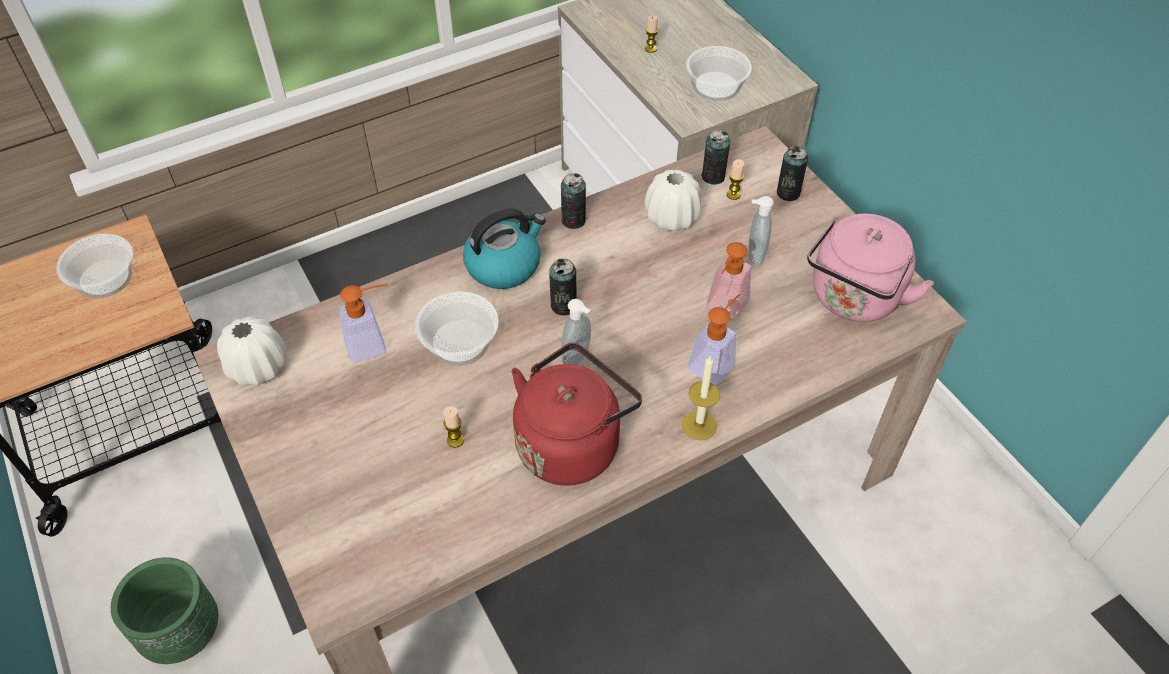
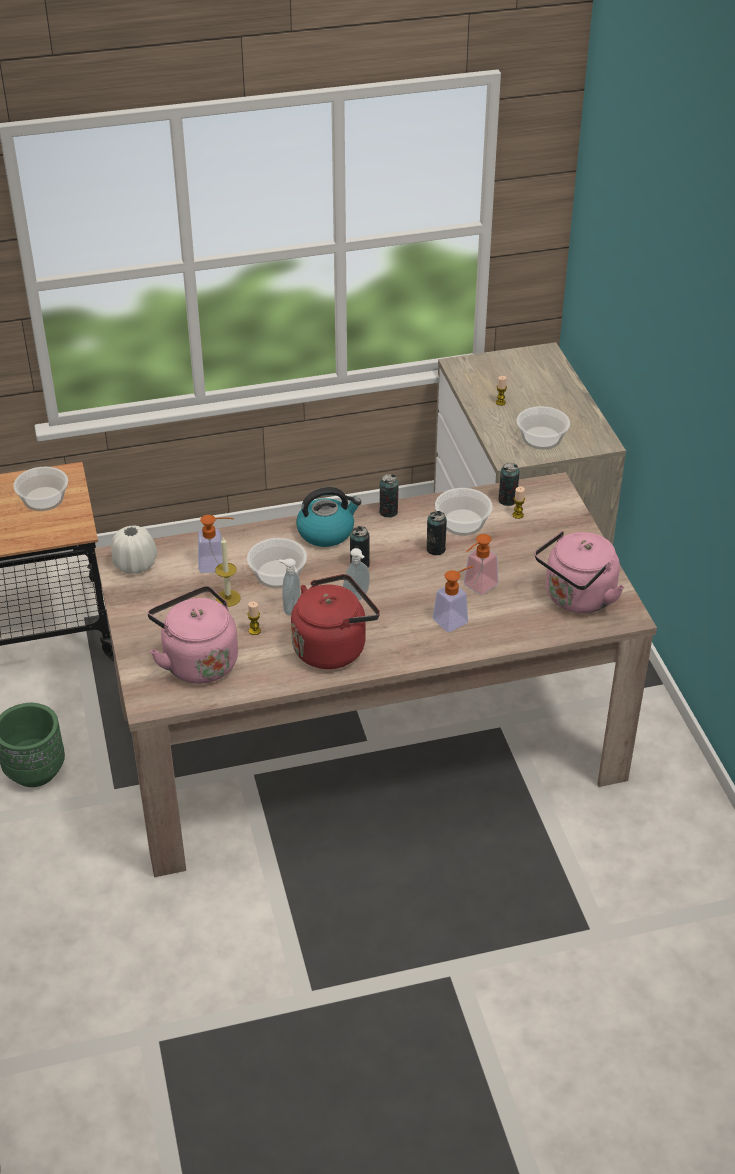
camera: 15 degrees right, 10 degrees down
(389, 510) = (197, 661): none -> pink kettle
(672, 218) = (463, 522): white vase -> bowl
(699, 425) = (426, 653): candle -> candle (228, 598)
(753, 256) = (514, 558): soap dispenser -> soap dispenser (290, 608)
(788, 193) = (561, 521): can -> can (435, 549)

